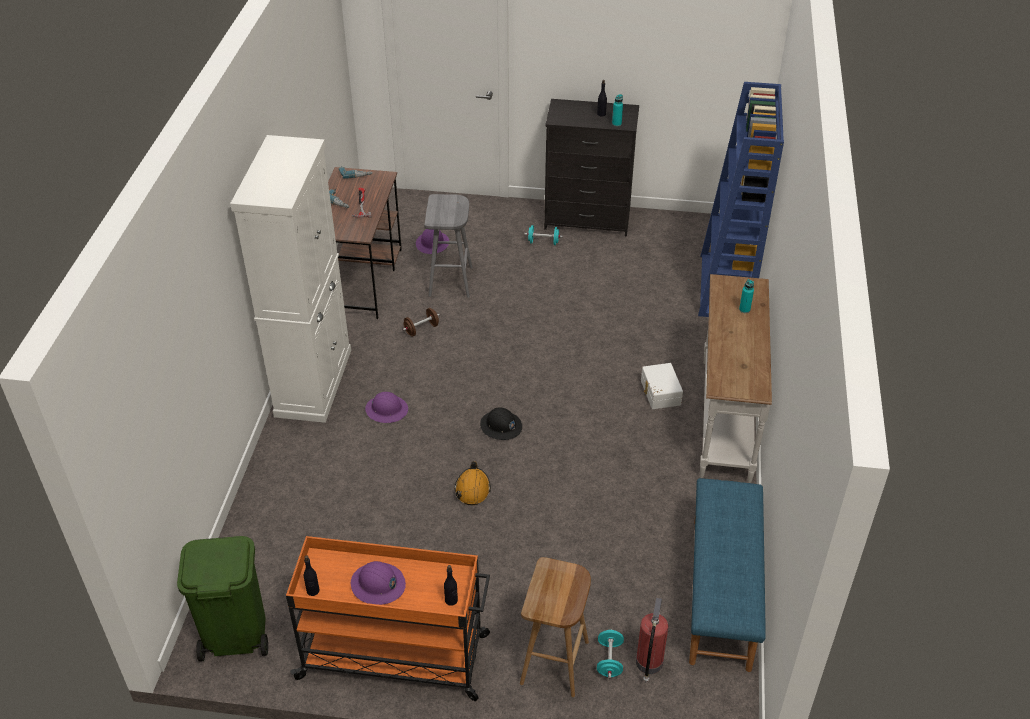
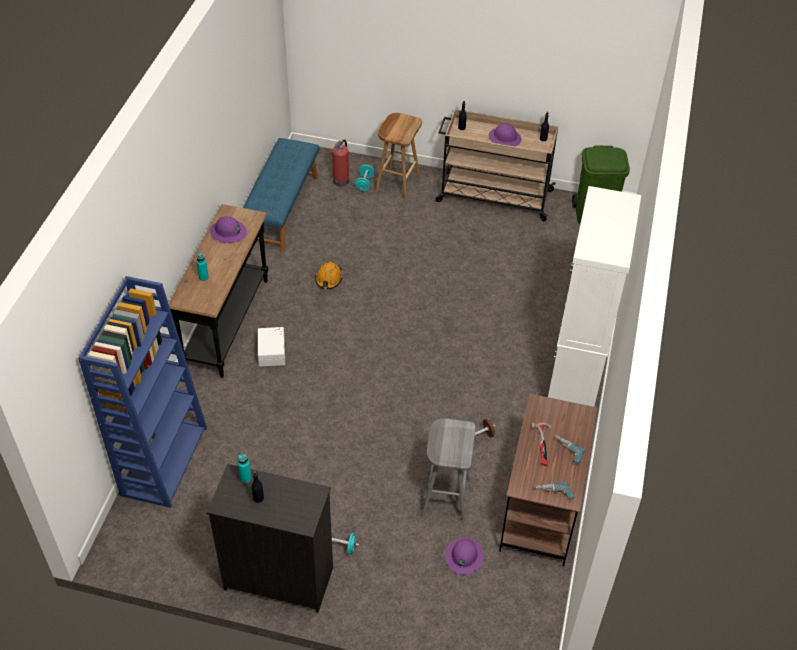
camera: 175 degrees left, 5 degrees up
(386, 409) = (506, 358): purple hard hat -> purple hard hat (228, 232)
(396, 657) = (493, 196): orange cart -> beige cart
(472, 489) = (439, 288): orange hard hat -> orange hard hat (328, 279)
(501, 426) = (412, 334): black hard hat -> none
(724, 419) = (228, 324): white console table -> black console table

